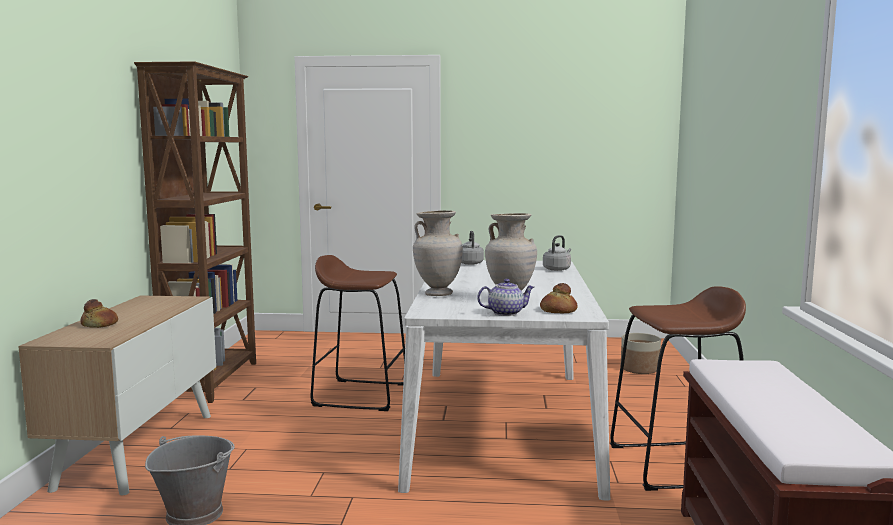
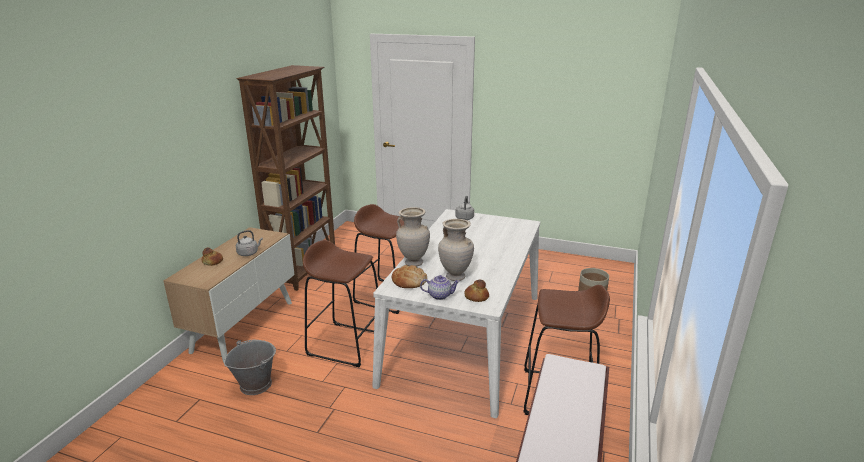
camera: 15 degrees right, 15 degrees up
(326, 450) = (346, 343): none -> brown stool
(448, 306) = (409, 281): none -> bread
(557, 269) = (520, 234): grey kettle -> grey kettle (249, 253)

